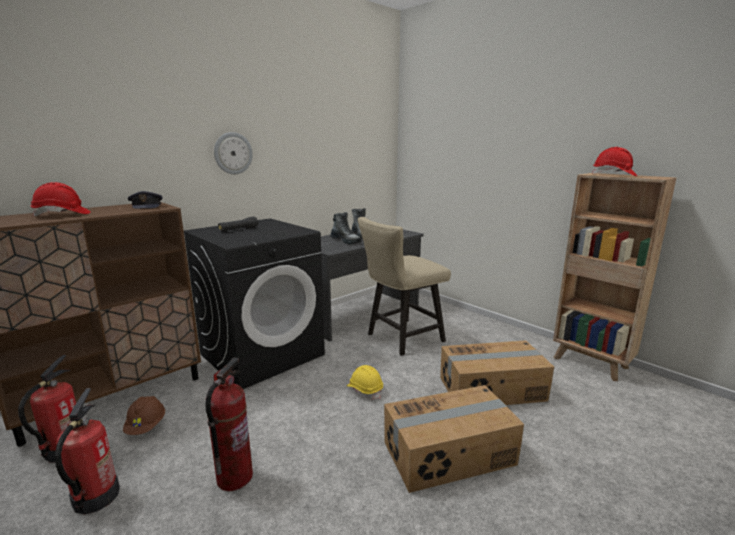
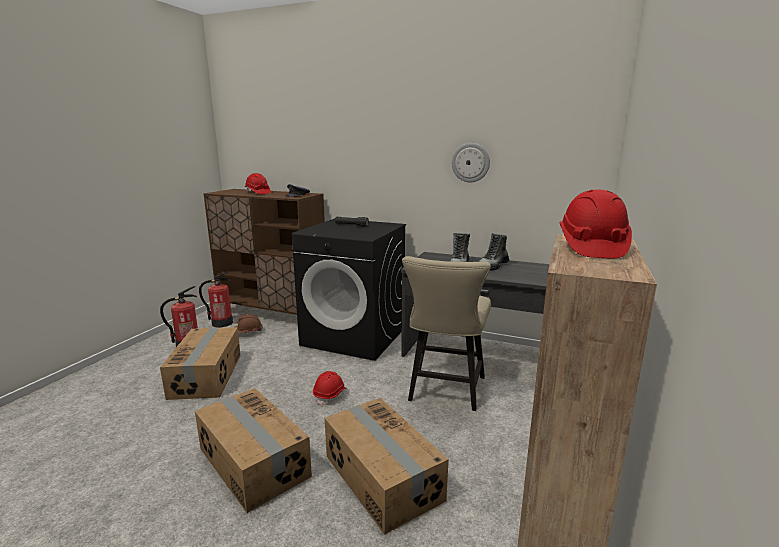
camera: 65 degrees right, 0 degrees up
(233, 153) = (381, 161): wall clock -> wall clock (470, 162)
(234, 478) = (207, 375): fire extinguisher -> cardboard box
(365, 390) = (330, 395): yellow hard hat -> red hard hat
(400, 338) = (445, 391): beige chair -> beige chair turned 105 degrees counterclockwise

